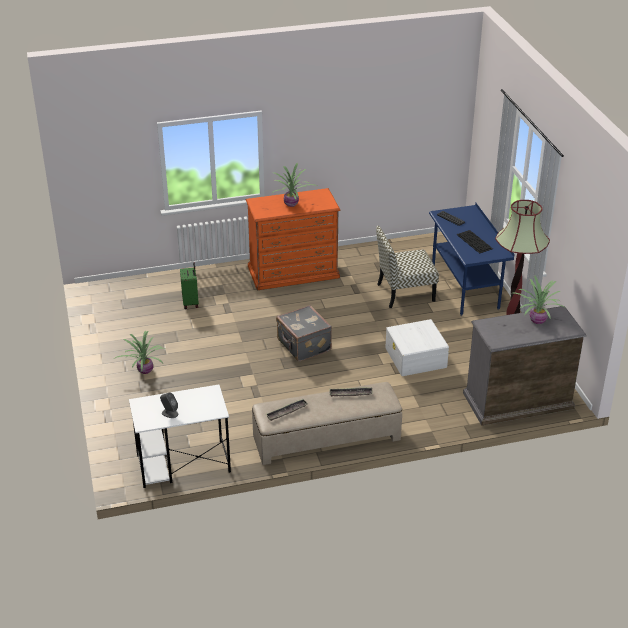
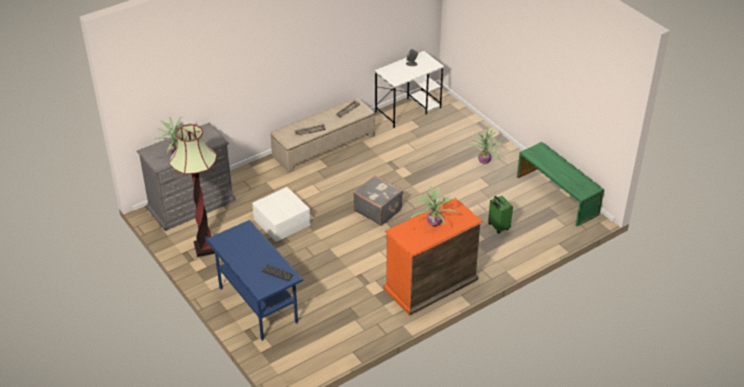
camera: 160 degrees right, 5 degrees up
(102, 317) = (558, 195): none -> green bench
(404, 293) = (314, 286): chair -> none
(475, 241) = (246, 248): keyboard -> none

